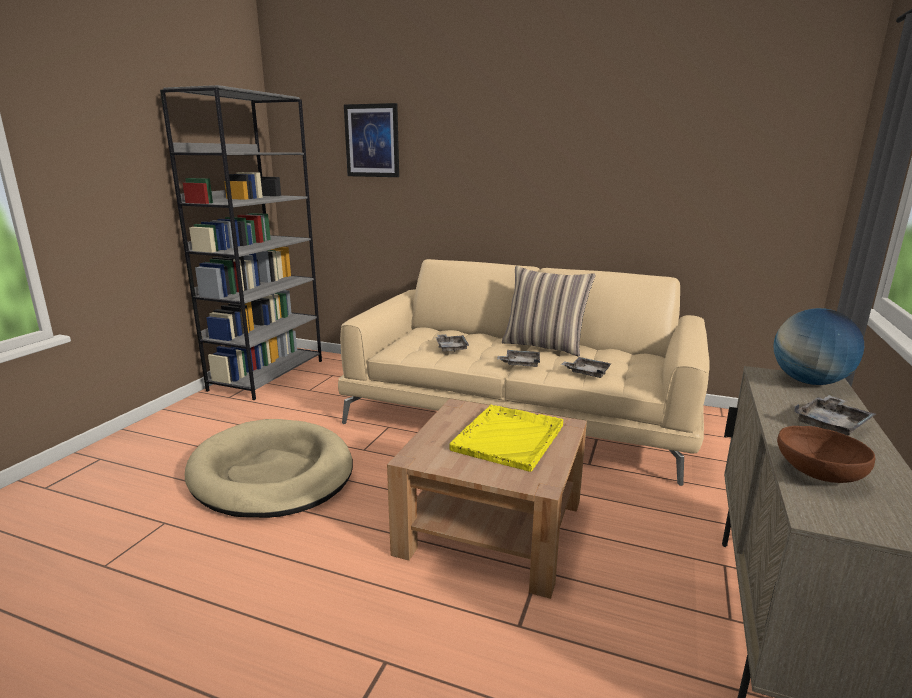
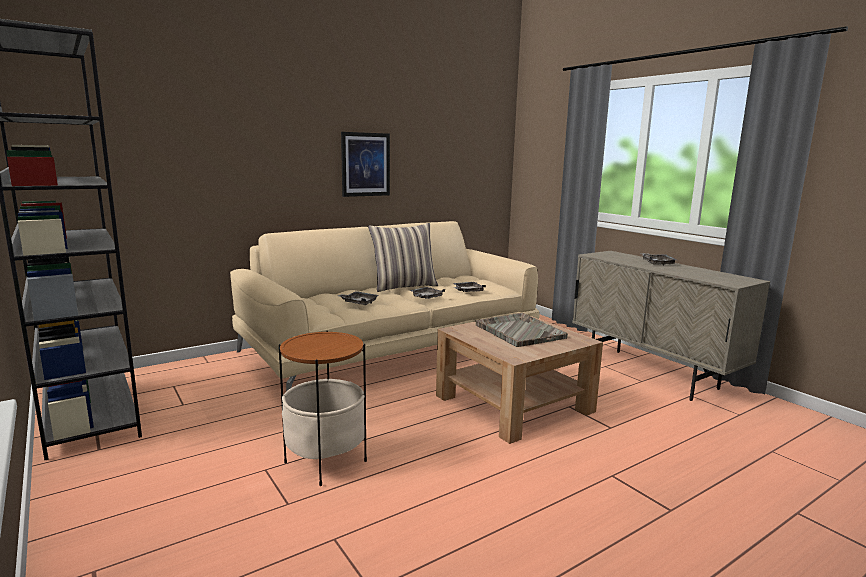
camera: 55 degrees left, 5 degrees down
(272, 473) = (326, 461): beige dog bed -> side table
(372, 141) = (166, 113): picture -> picture (365, 164)
(509, 437) = (519, 331): yellow tray -> grey tray
(809, 382) = (610, 254): globe -> none
(816, 474) = (699, 276): brown bowl -> none

